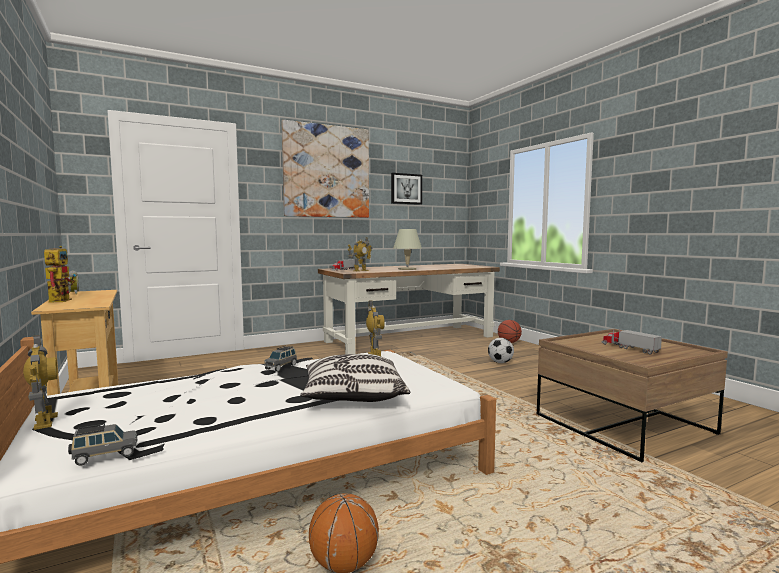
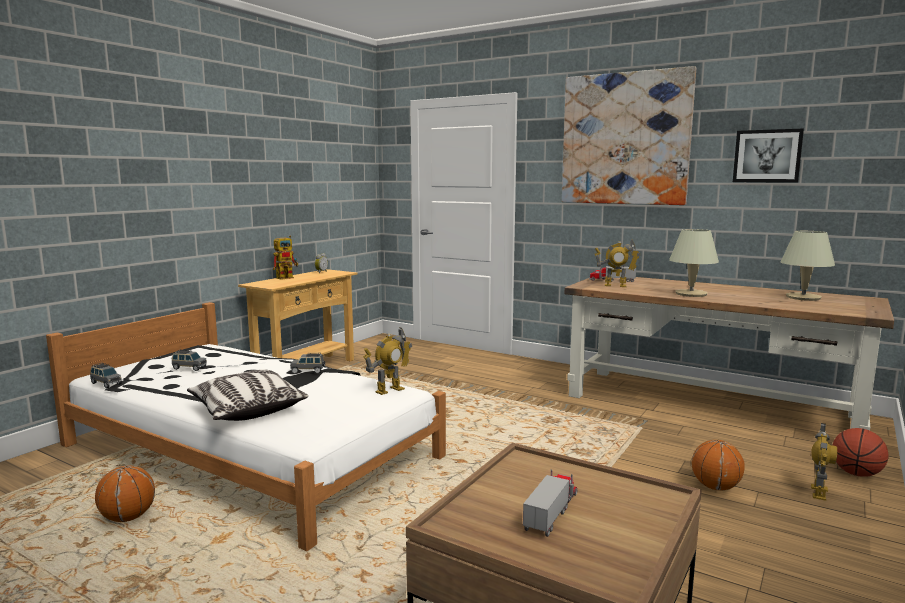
camera: 60 degrees right, 5 degrees up
(44, 421) = (154, 357): toy robot -> toy robot (818, 492)
(158, 405) = (189, 368): none -> grey toy car
(443, 265) = (803, 297): none -> beige table lamp
(500, 362) = (715, 487): football -> basketball

